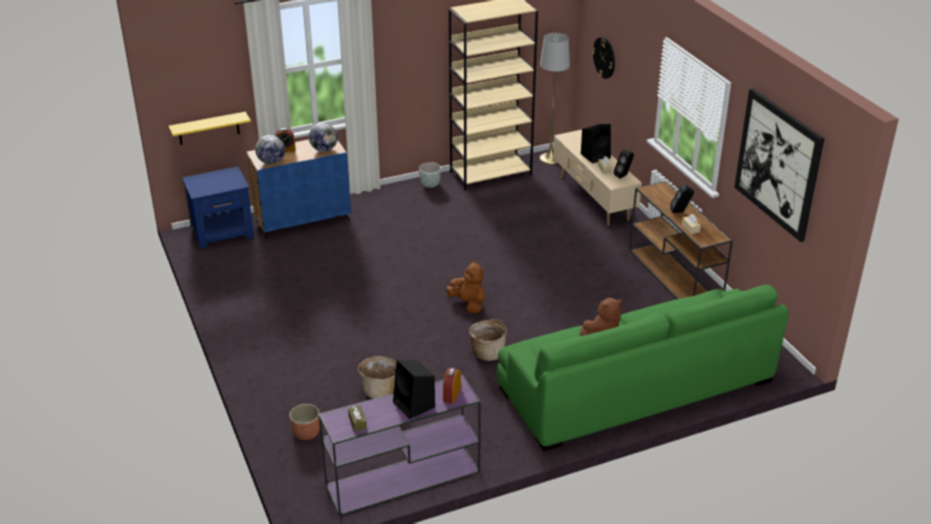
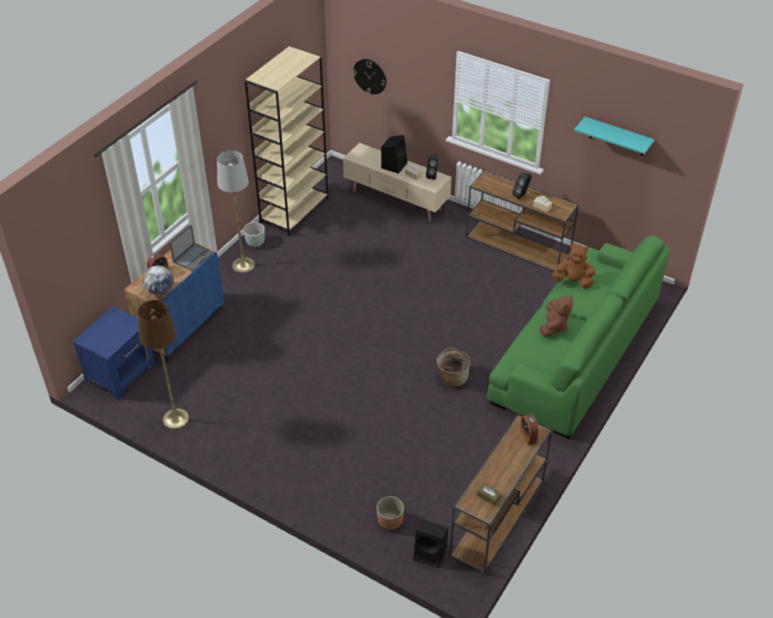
camera: 35 degrees left, 10 degrees up
(208, 128) = (84, 284): yellow shelf -> none
(225, 280) = (176, 419): none -> brown floor lamp
(324, 149) = (193, 257): globe -> laptop
(380, 390) = (407, 452): basket -> none
(401, 479) = (497, 518): purple console table -> brown console table
(415, 405) = (512, 459): black speaker -> black speaker (431, 553)
(468, 304) = (396, 342): brown plush toy -> brown plush toy (573, 281)
(550, 158) = (327, 176): grey floor lamp -> grey floor lamp (243, 265)
(778, 164) = (617, 137): picture -> turquoise shelf

